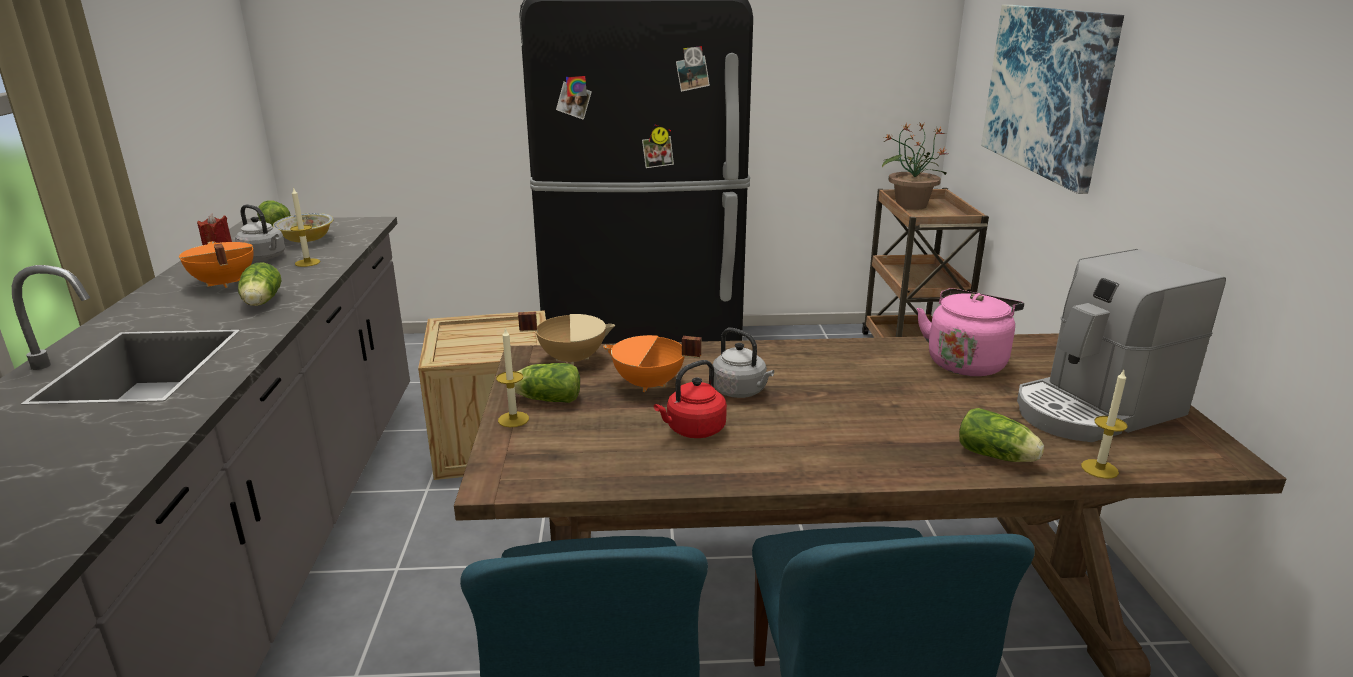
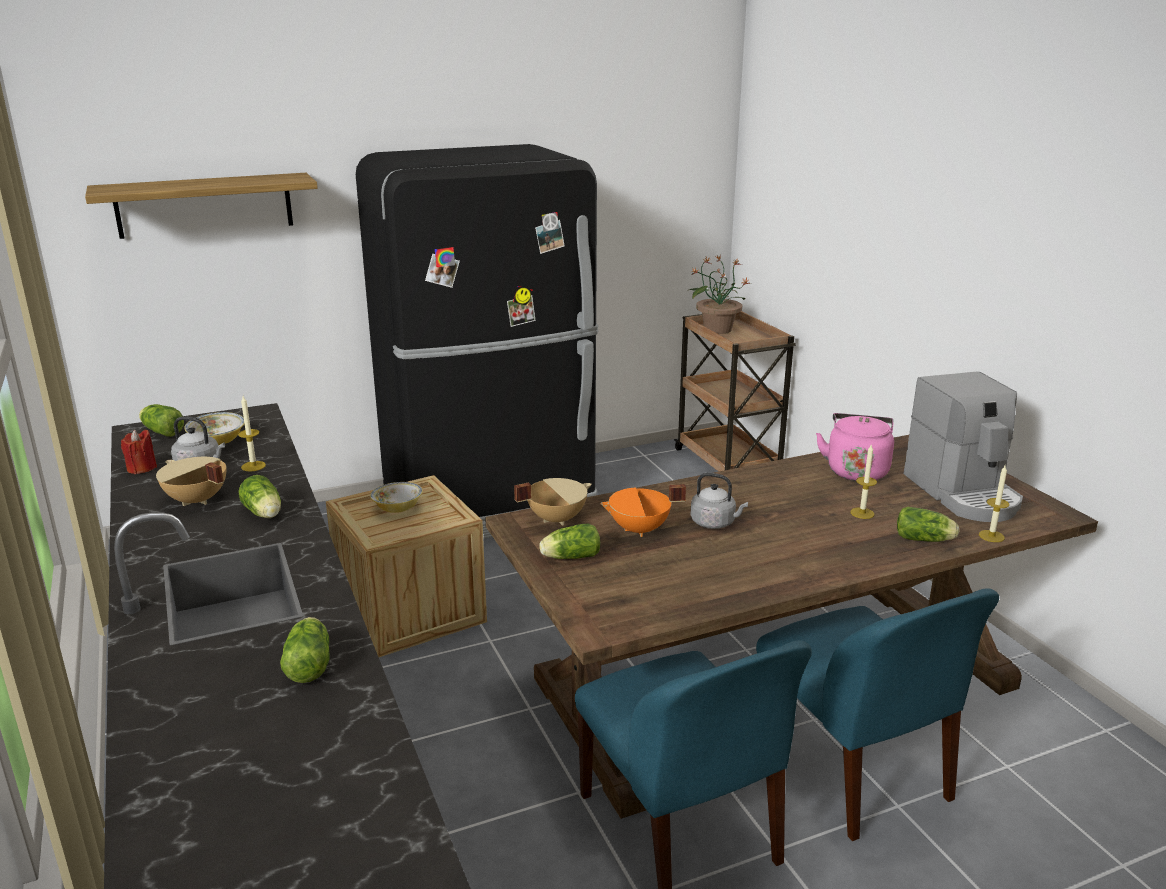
camera: 20 degrees left, 0 degrees up
(104, 448) = (309, 663): none -> lettuce
(222, 283) = (196, 501): orange cooking pot -> beige cooking pot
(392, 32) = (204, 205): none -> shelf
(486, 335) = (397, 508): none -> bowl
(513, 419) = (560, 578): candle -> candle (862, 513)
(693, 430) = (706, 560): red kettle -> none
(1046, 91) = (844, 233): picture -> none
(1095, 410) = (963, 493): coffee machine -> coffee machine turned 60 degrees counterclockwise

